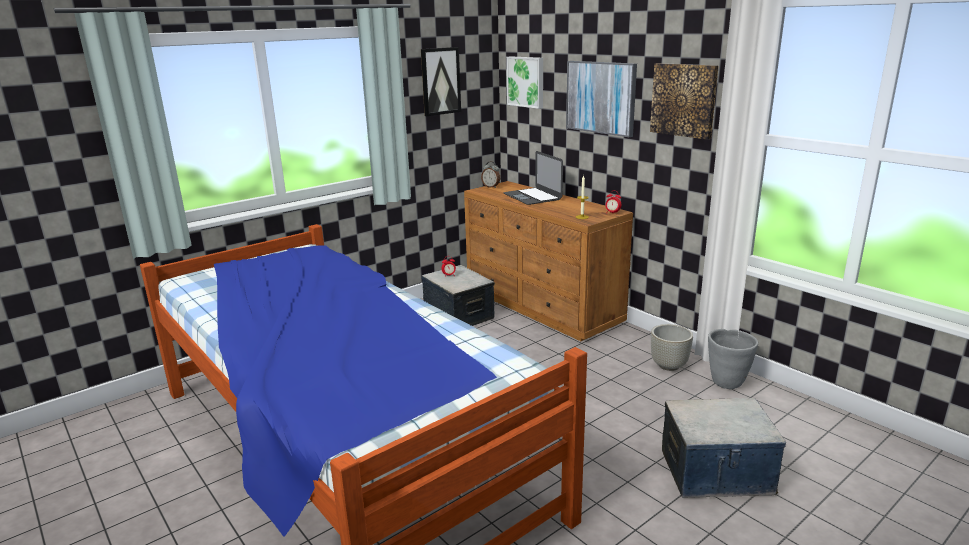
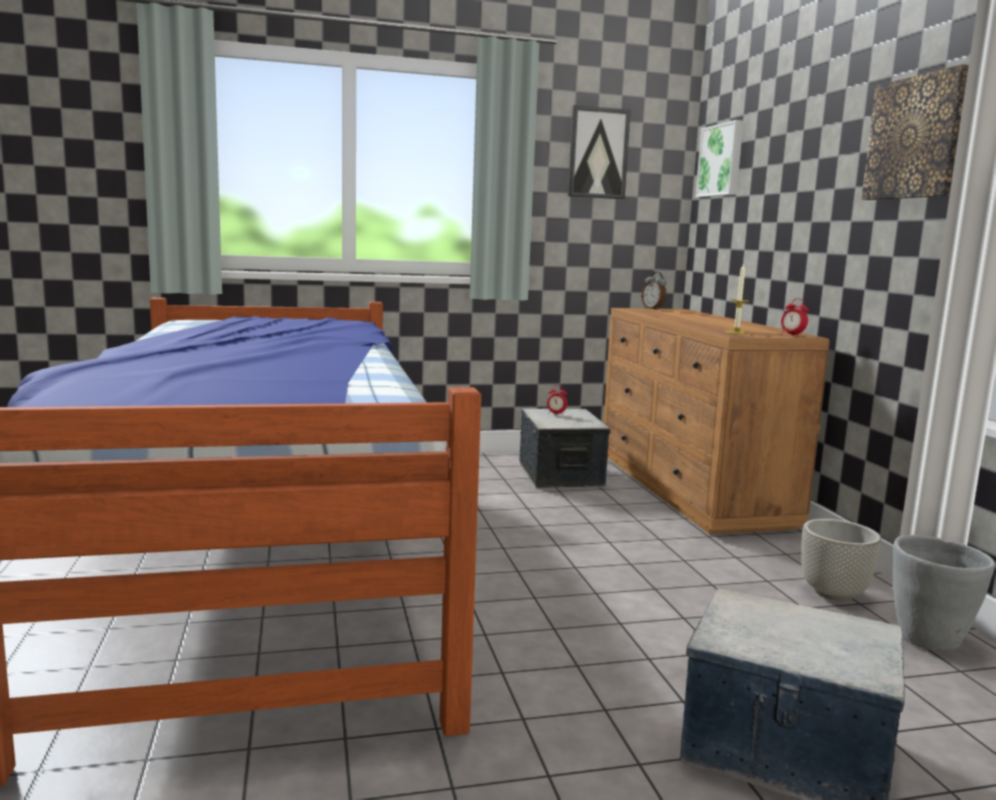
camera: 25 degrees right, 10 degrees down
(532, 196) = (696, 317): laptop -> none
(601, 97) = (805, 162): picture -> none

